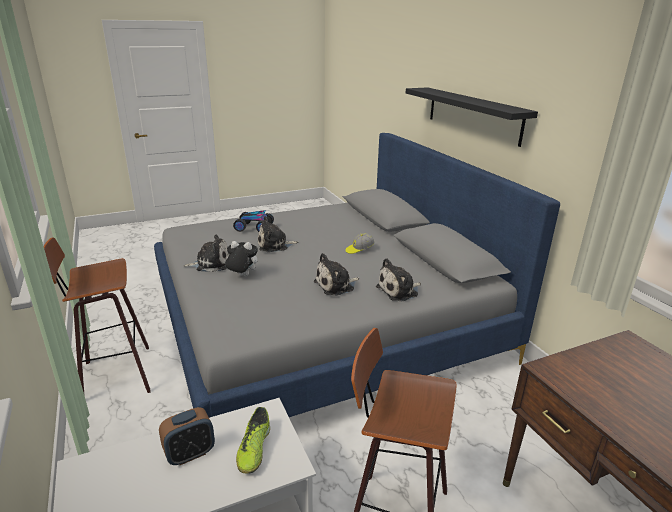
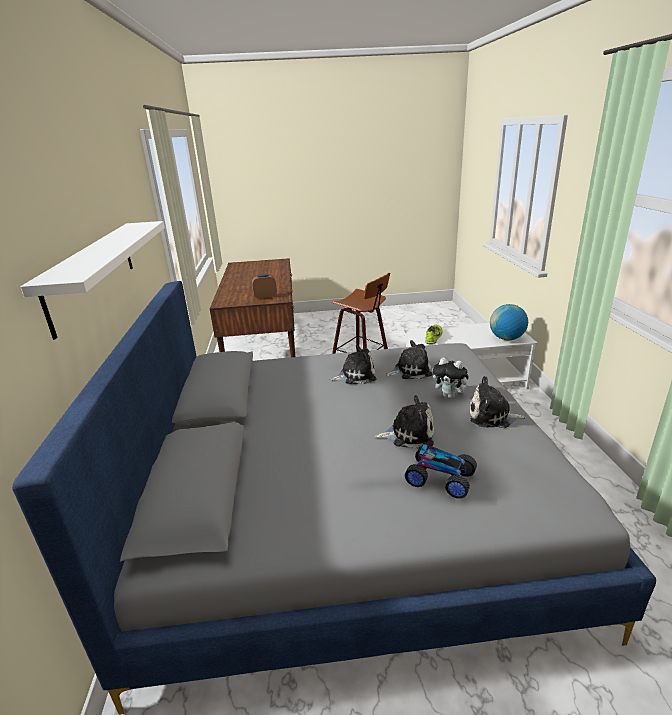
camera: 160 degrees left, 0 degrees up
(111, 465) = (506, 338): none -> globe
(114, 375) = (582, 474): stool -> none
(190, 454) = (467, 338): alarm clock -> alarm clock (265, 297)
(359, 249) = (300, 417): cap -> none
(399, 291) = (302, 367): plush toy -> plush toy (410, 371)
(472, 114) = (93, 272): black shelf -> white shelf

